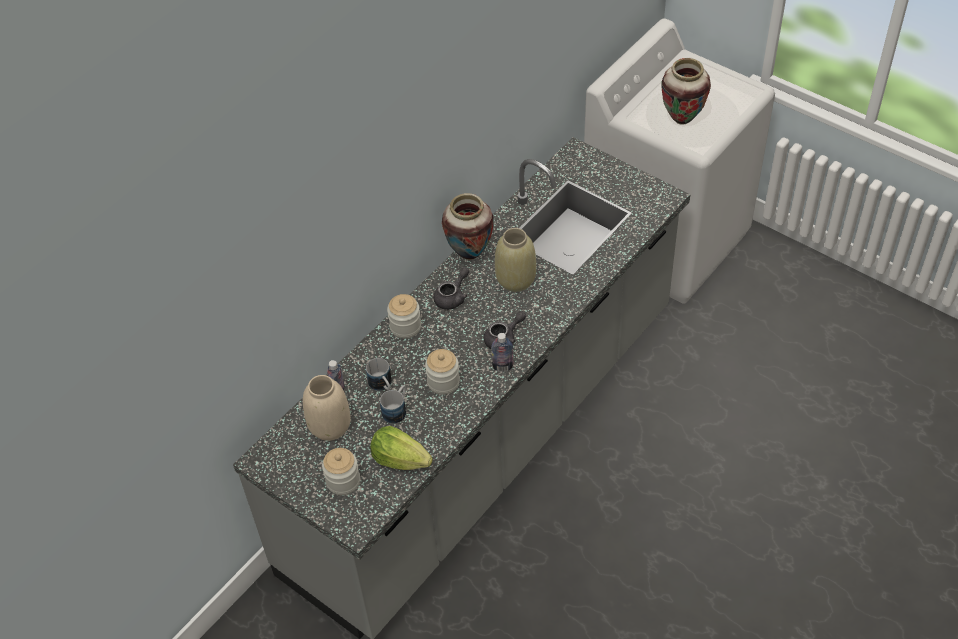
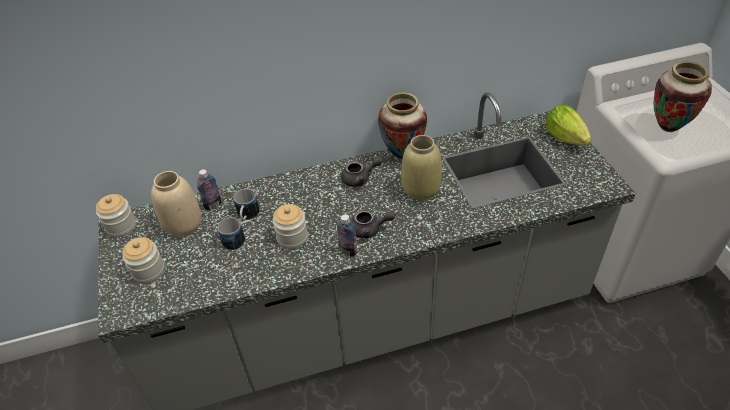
camera: 35 degrees right, 5 degrees down
(400, 459) = (202, 279): lettuce -> lettuce (564, 137)
(405, 327) = (305, 182): jar -> jar (121, 226)

